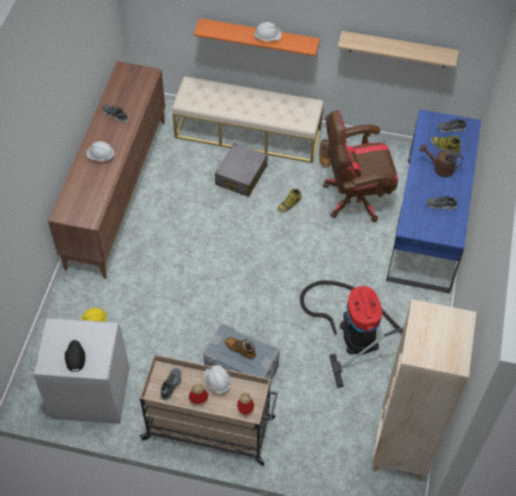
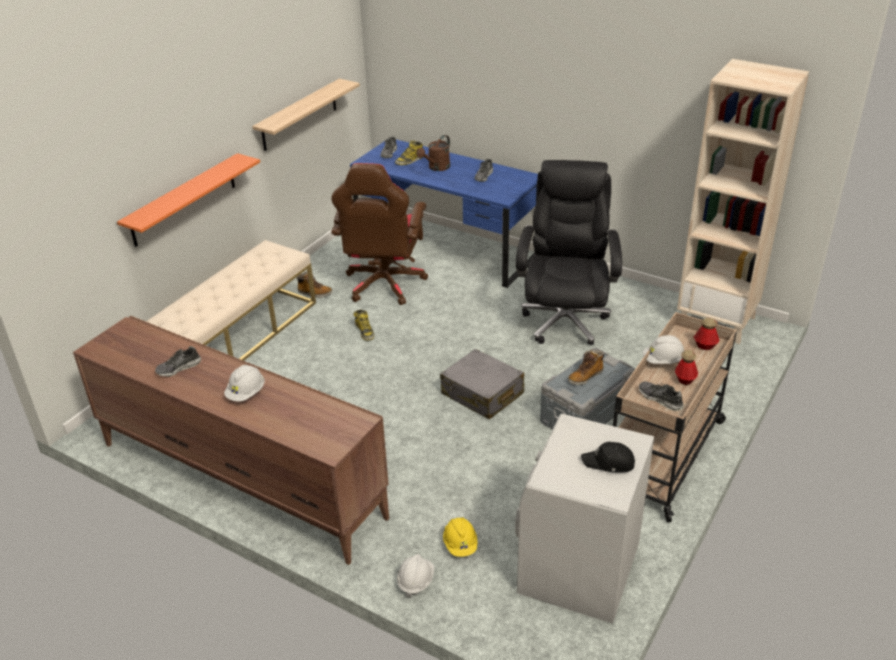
camera: 70 degrees left, 20 degrees down
(241, 175) = (295, 360): grey suitcase -> grey suitcase (482, 394)
(268, 38) = (203, 182): white hard hat -> white hard hat (415, 581)
(356, 332) = (565, 320): vacuum cleaner -> black office chair

